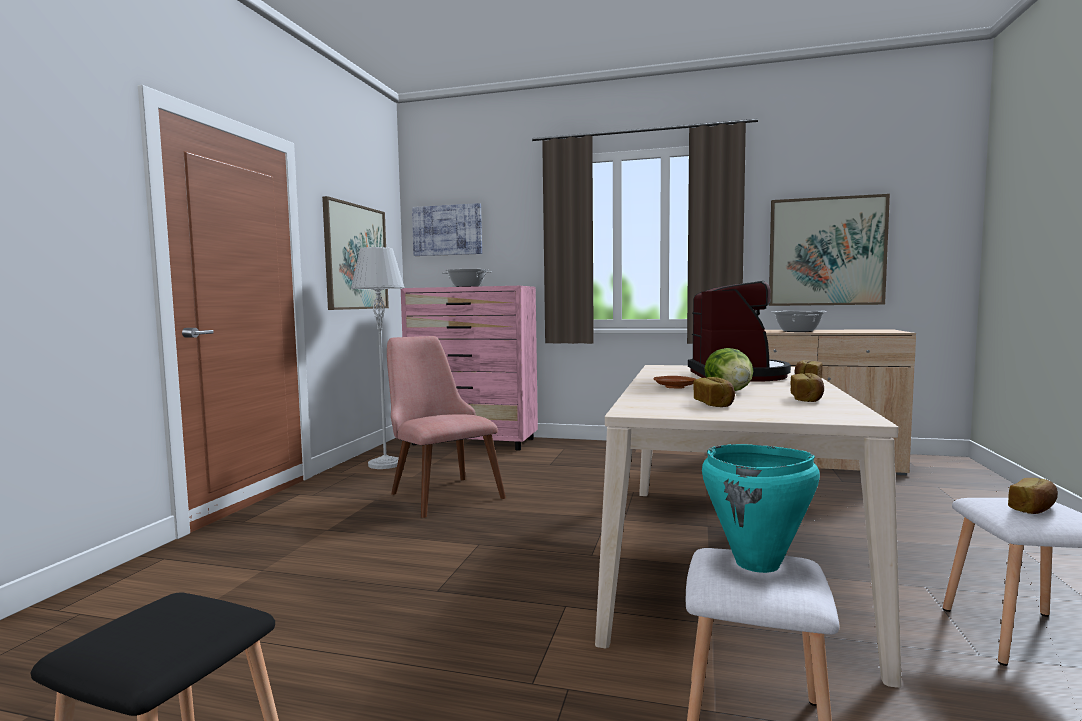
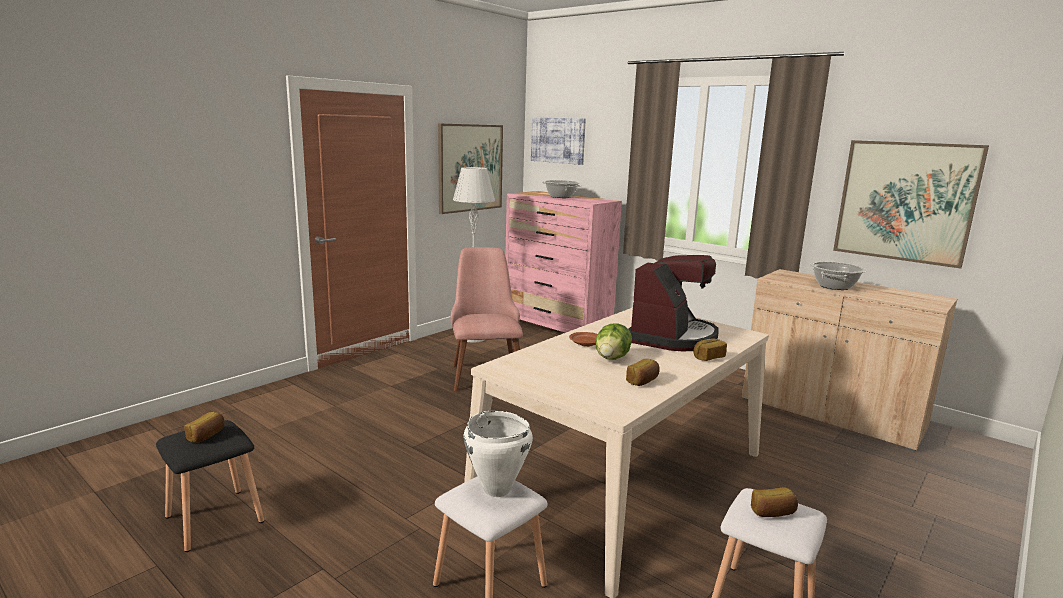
camera: 25 degrees right, 10 degrees up
(714, 404) = (564, 371): bread -> bread (207, 435)
(758, 564) = (496, 490): turquoise cooking pot -> white cooking pot

